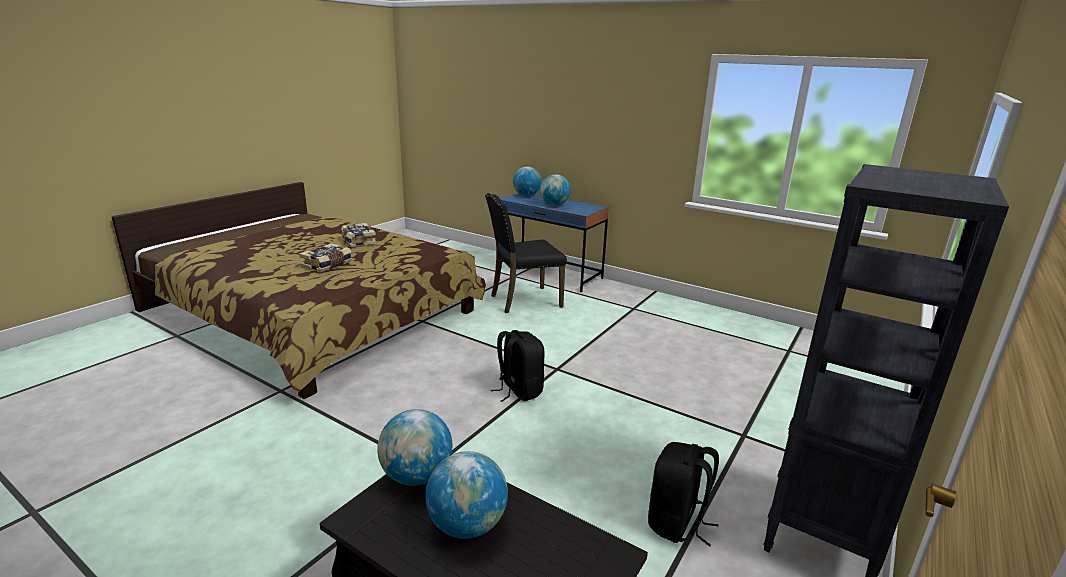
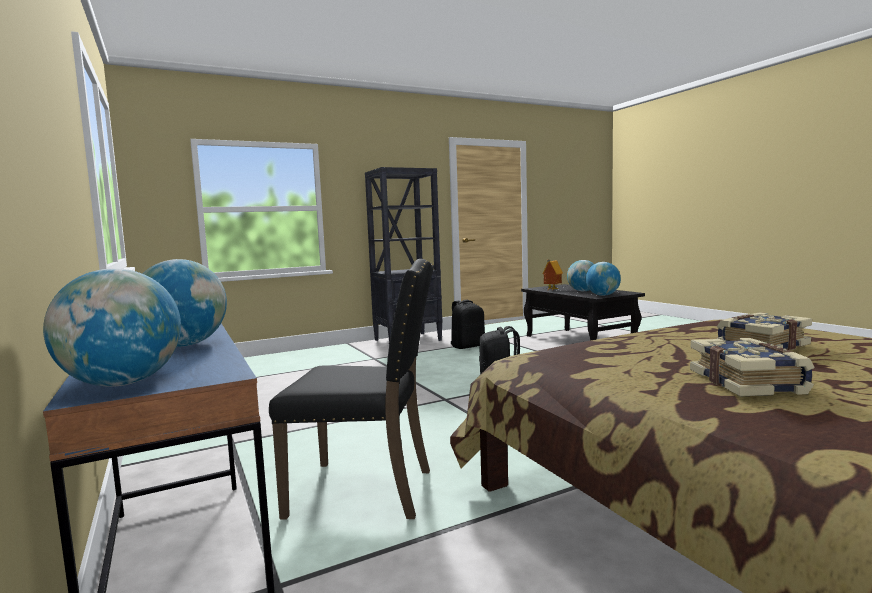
camera: 150 degrees left, 15 degrees down
(551, 535) = (551, 290): none -> toy house

